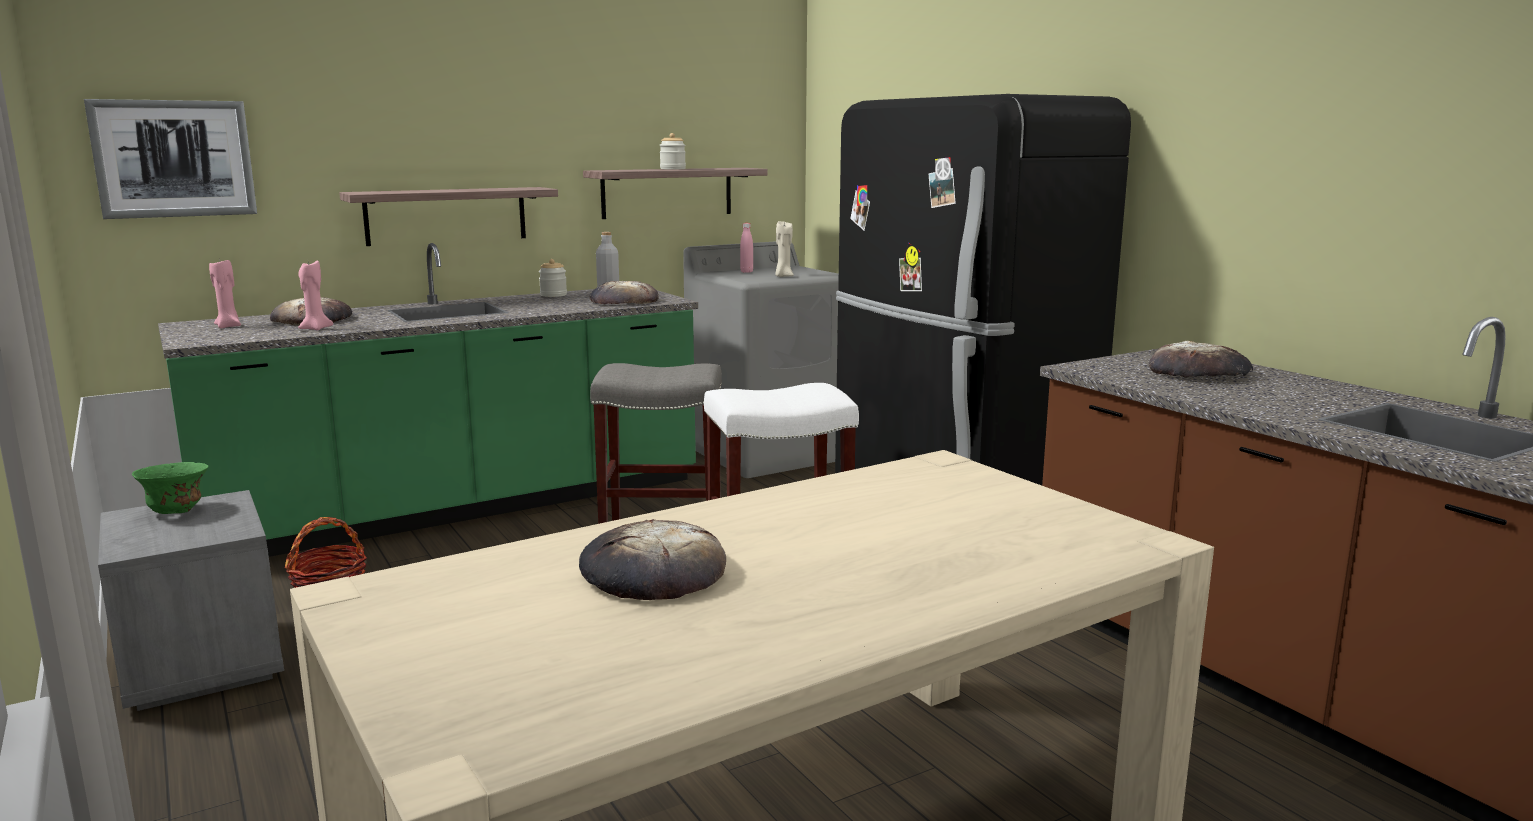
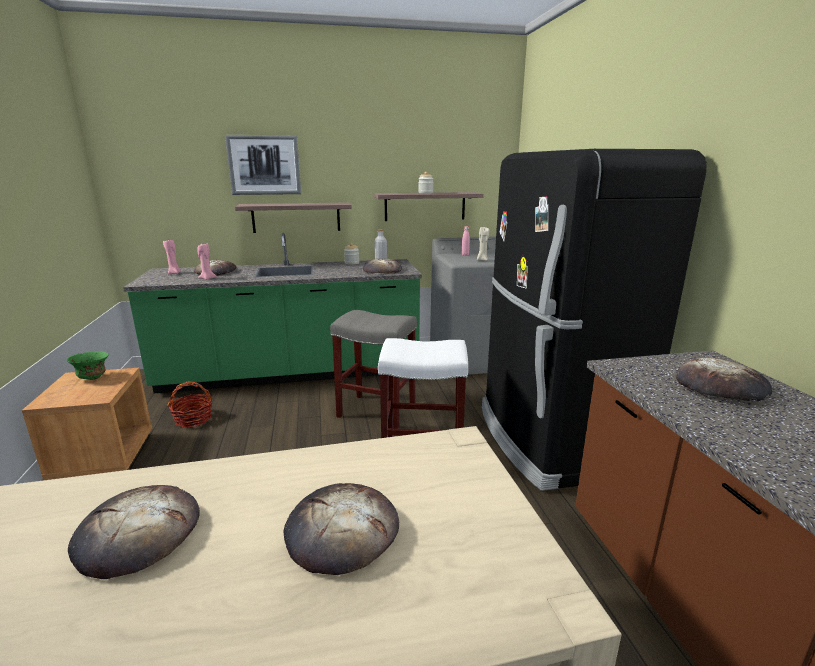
camera: 20 degrees right, 5 degrees up
(174, 159) = (156, 186): picture -> picture (264, 165)
(201, 665) = (103, 456): grey nightstand -> brown nightstand
(891, 536) = (341, 531): none -> bread

